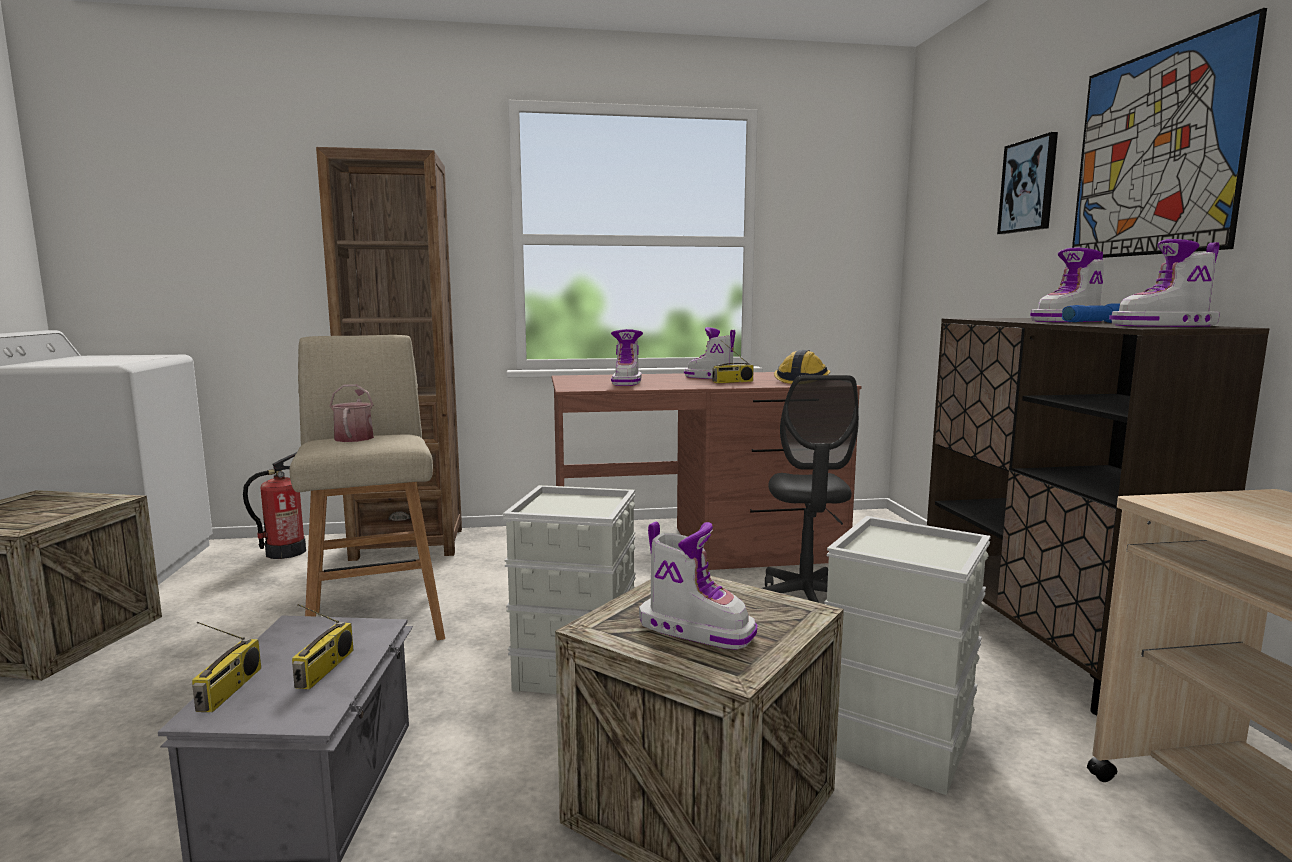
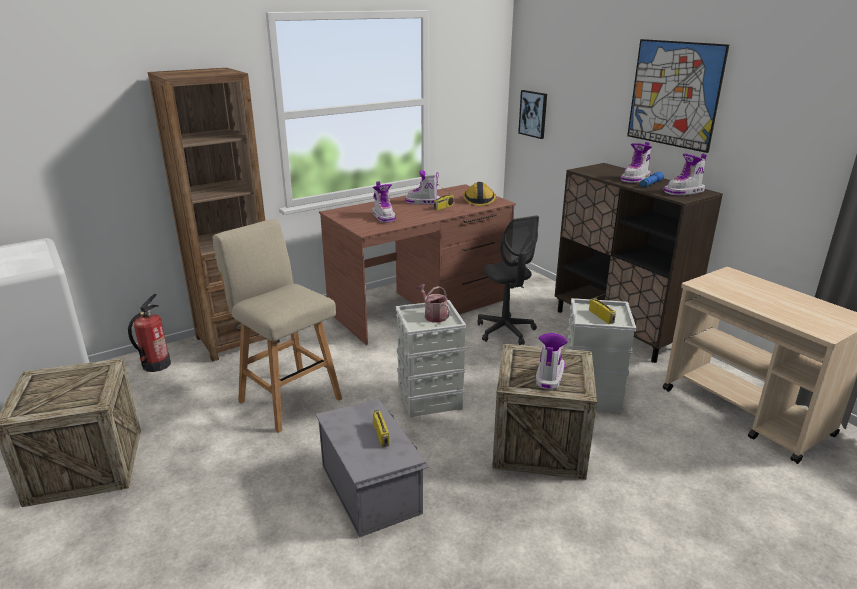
camera: 25 degrees left, 15 degrees up
(230, 690) = (355, 456): radio -> radio (602, 317)
(355, 437) = (273, 295): watering can -> watering can (433, 315)
(696, 629) = (549, 376): boot -> boot turned 75 degrees counterclockwise
(1029, 186) = (601, 86): picture -> picture (533, 114)

